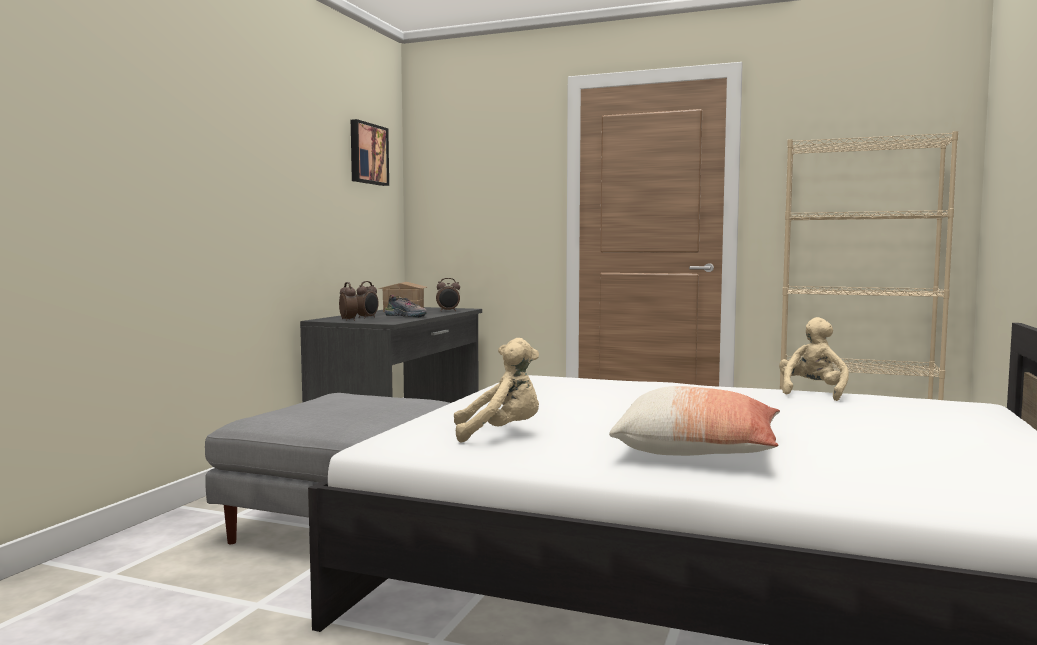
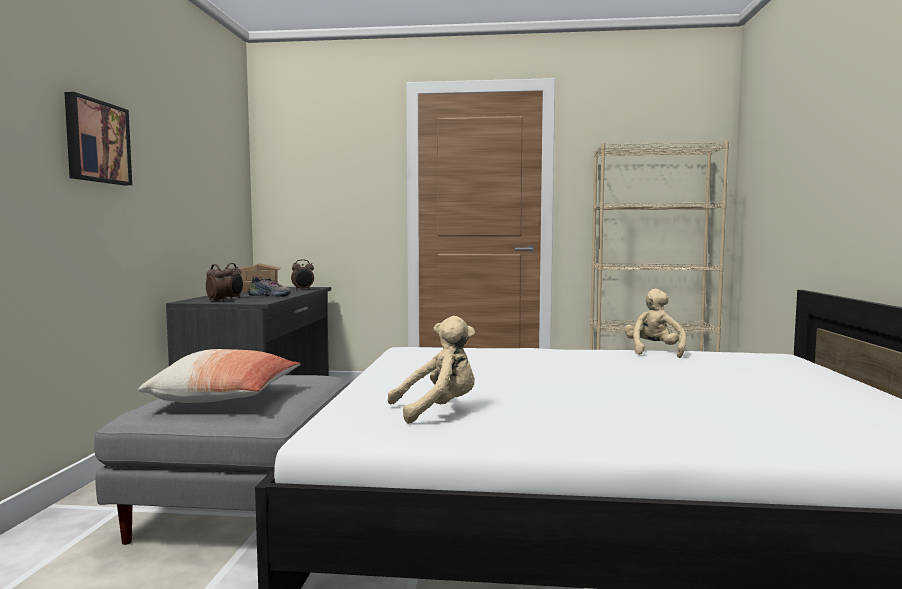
camera: 15 degrees left, 0 degrees up
(367, 154) = (220, 143): picture -> picture (96, 142)
(697, 451) = (629, 415): pillow -> pillow (226, 398)

